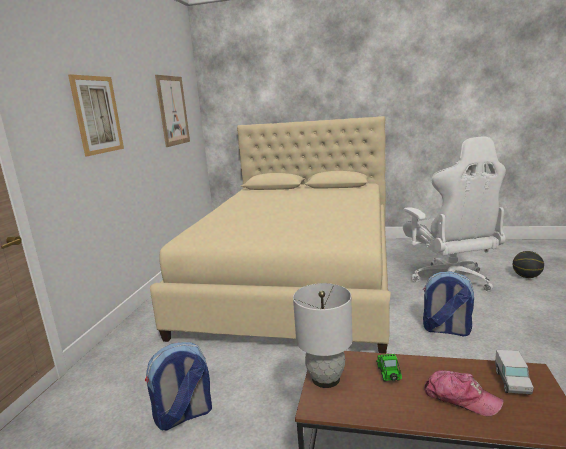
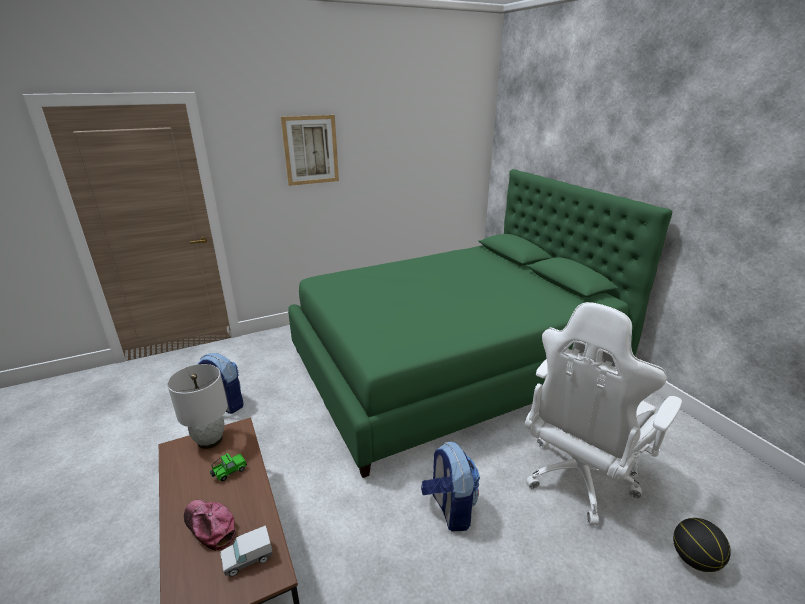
camera: 50 degrees right, 10 degrees up
(173, 110) = (433, 143): picture -> none
(297, 278) = (453, 363): beige bed -> green bed
(460, 398) = (210, 526): cap -> cap turned 135 degrees clockwise

